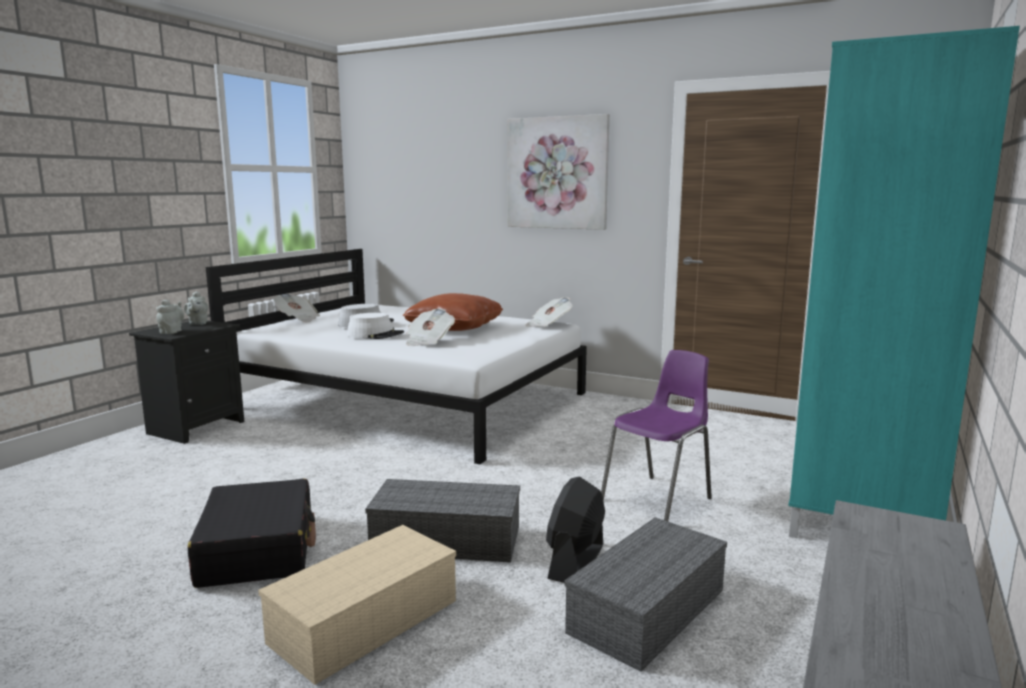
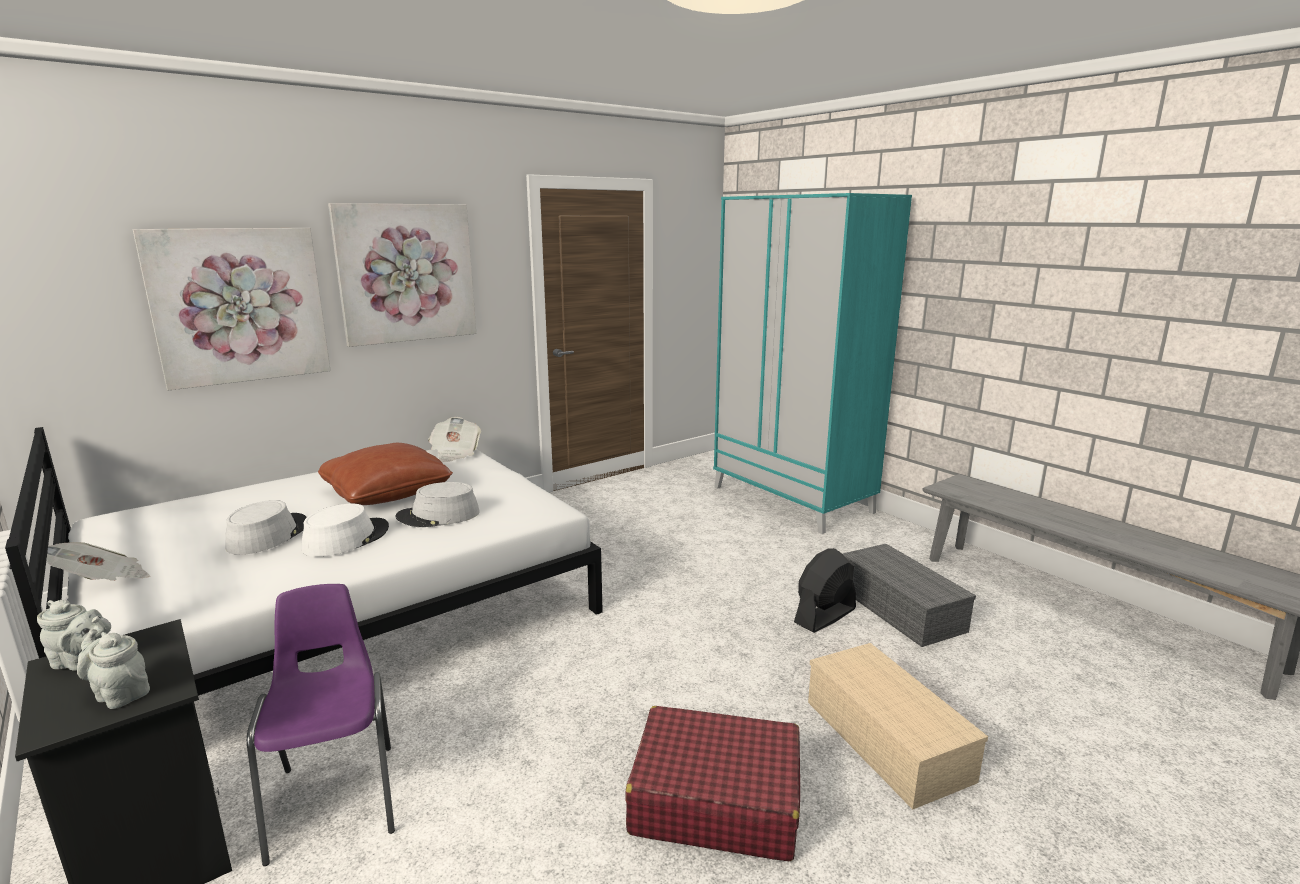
camera: 65 degrees left, 5 degrees up
(258, 549) = (714, 799): black suitcase -> red suitcase
(428, 341) = (438, 516): newspaper -> grey hat
(444, 540) = (758, 668): grey storage box -> none
(453, 190) = (239, 306): none -> picture
(576, 562) = (824, 616): black fan -> black fan turned 90 degrees clockwise
(659, 499) = (741, 555): purple chair -> purple chair (336, 797)

